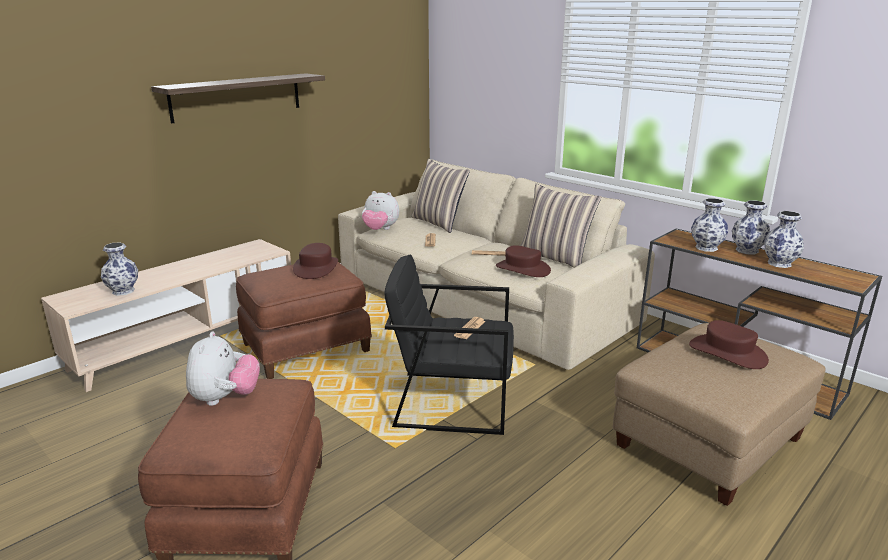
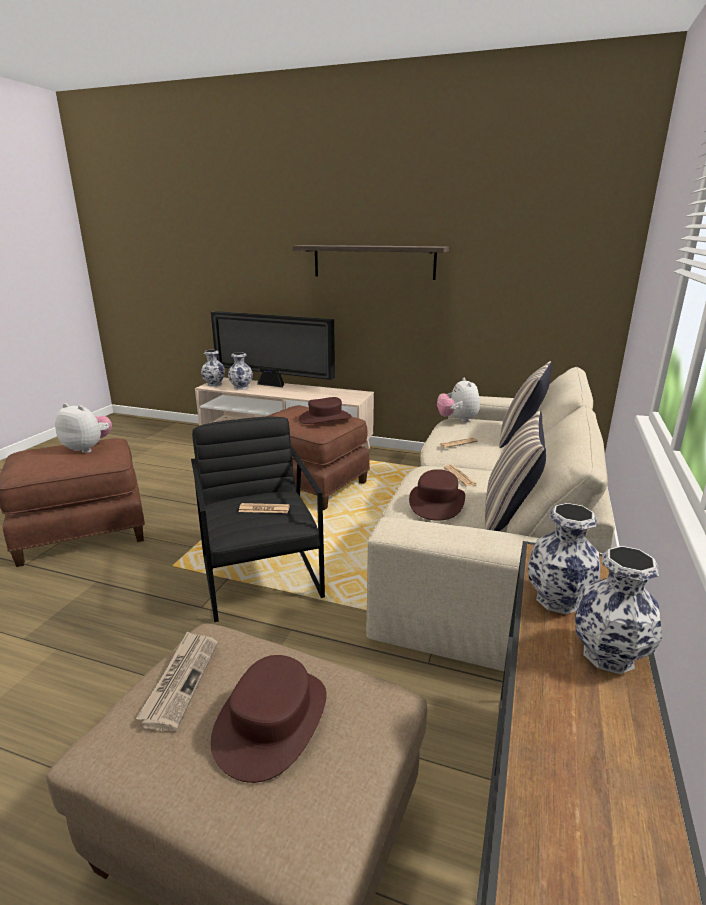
camera: 65 degrees right, 0 degrees up
(147, 274) = (273, 385): none -> television
(225, 398) = (88, 448): plush toy -> plush toy turned 135 degrees counterclockwise
(691, 374) = (180, 680): none -> newspaper
(778, 263) = (573, 709): vase -> vase (214, 384)

